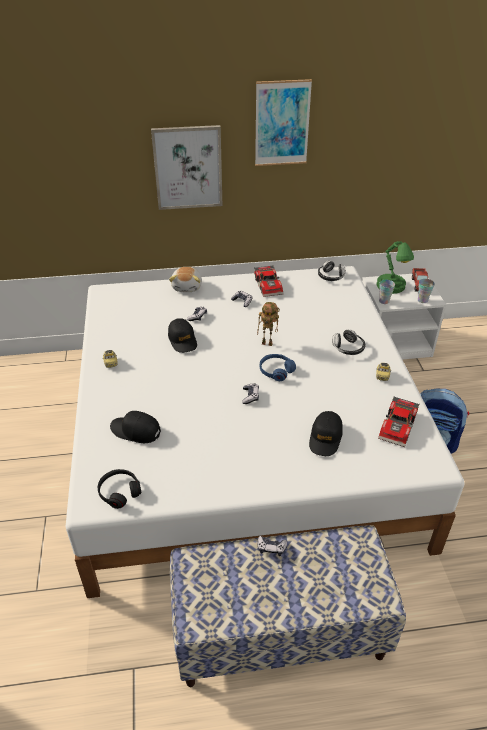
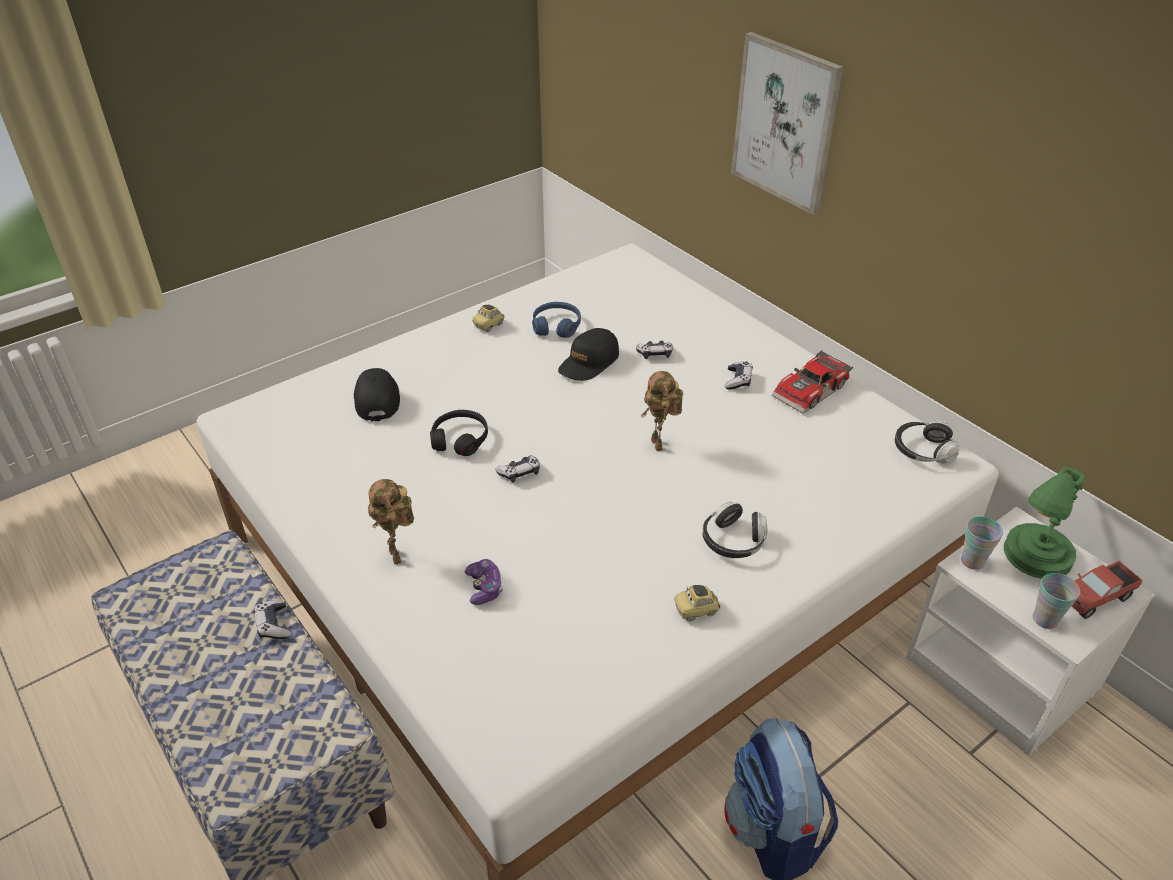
camera: 60 degrees right, 0 degrees up
(119, 491) = (266, 430): black headphones -> black headphones (460, 439)
(187, 287) = (716, 317): plush toy -> none
(276, 371) = (600, 478): blue headphones -> blue headphones (556, 326)
(281, 463) = (398, 556): none -> toy robot
(282, 123) = (942, 107): picture -> none
(325, 438) = (484, 588): black cap -> game controller
(399, 427) = (575, 675): toy car -> none

